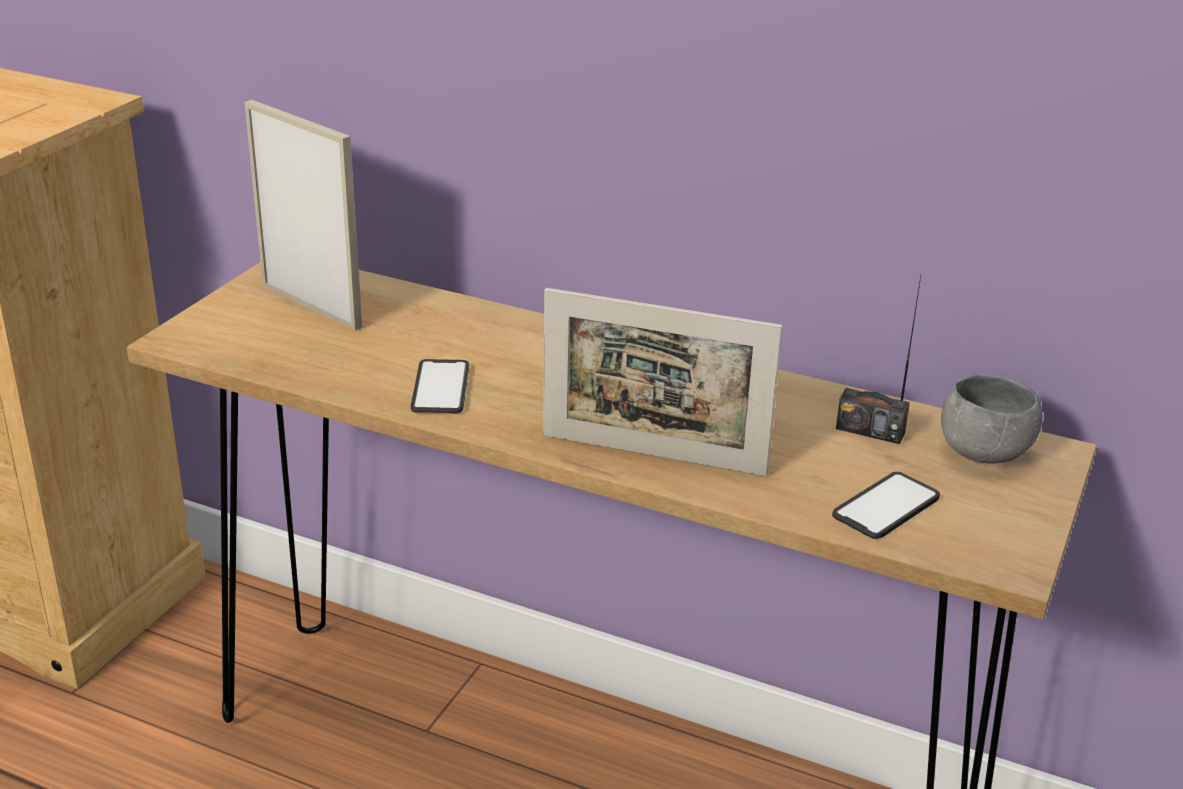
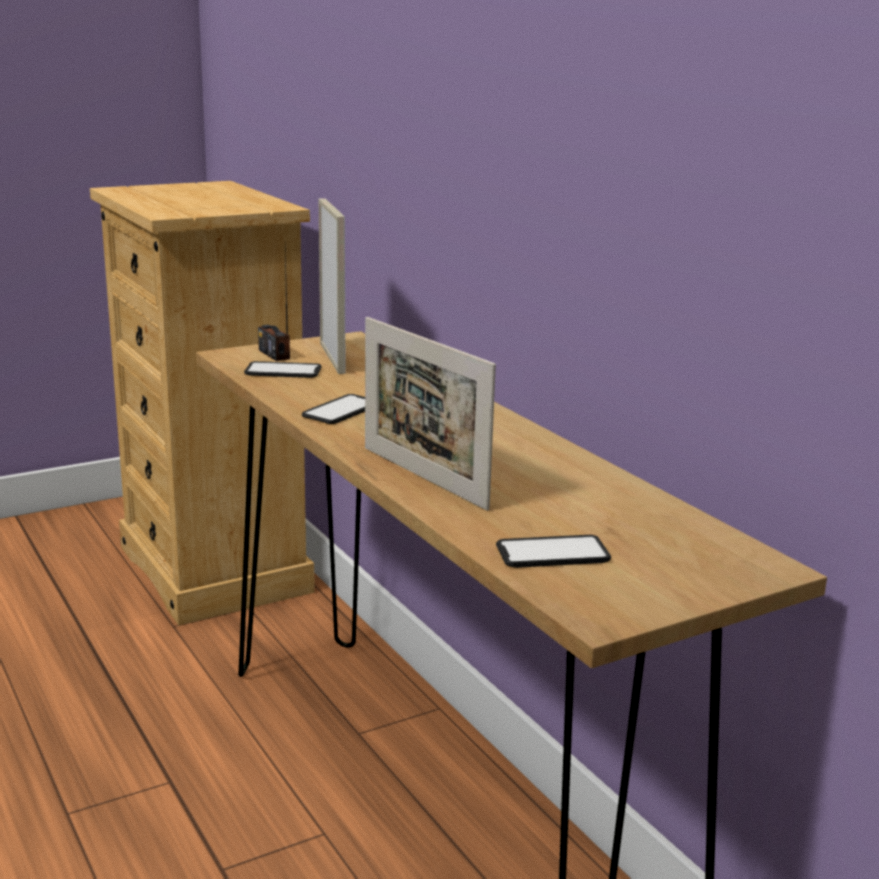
camera: 35 degrees right, 10 degrees down
(286, 346) = (283, 371): none -> phone
(870, 431) = (621, 511): radio -> radio (274, 354)
(984, 452) = (702, 550): grey bowl -> none

